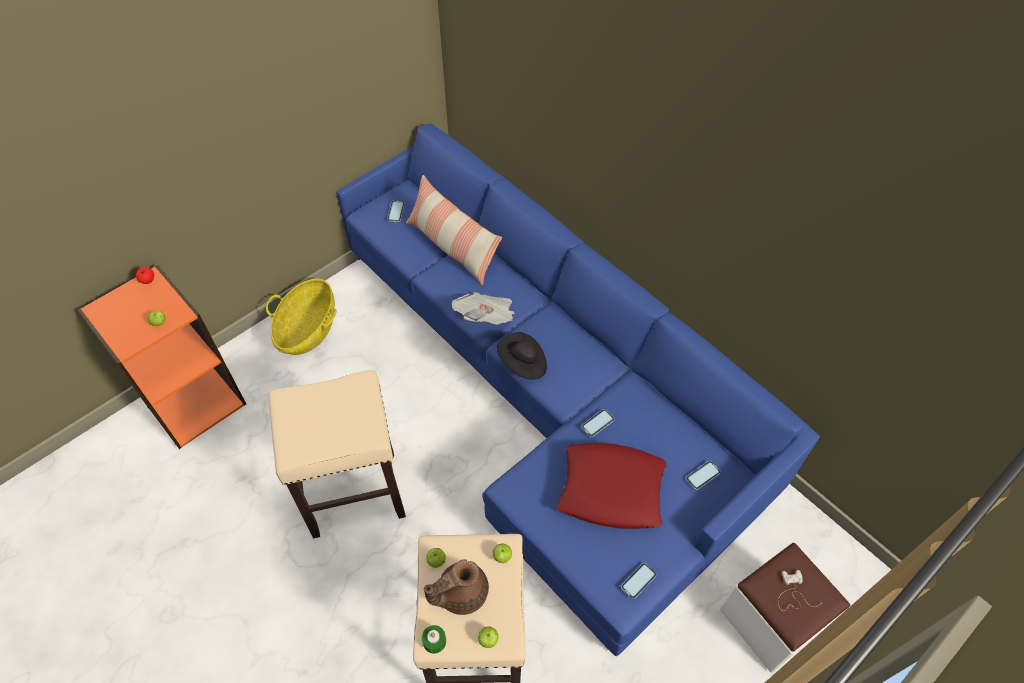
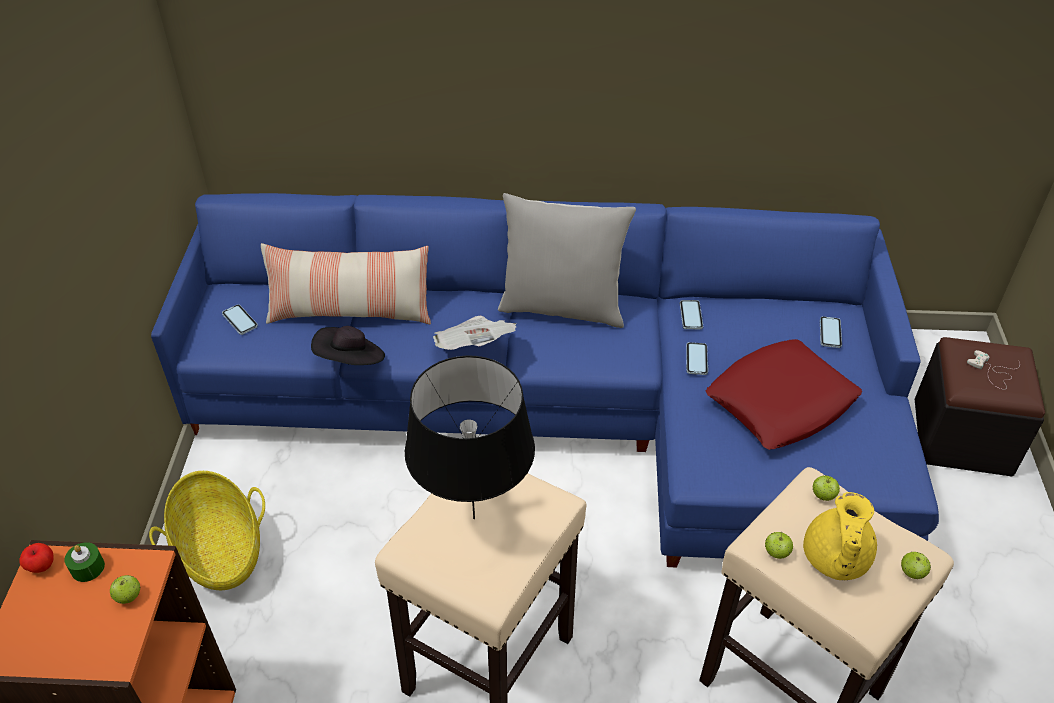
camera: 45 degrees left, 10 degrees down
(329, 410) = (474, 518): none -> black table lamp
(434, 641) = (874, 620): green candle -> green candle (88, 568)
(460, 593) = (834, 559): brown teapot -> yellow teapot
(523, 364) = (565, 361): black hat -> black hat (350, 361)
(563, 330) = (562, 307): none -> grey pillow
(638, 581) = (896, 454): phone -> phone (691, 315)
(771, 619) = (962, 437): white ottoman -> black ottoman

